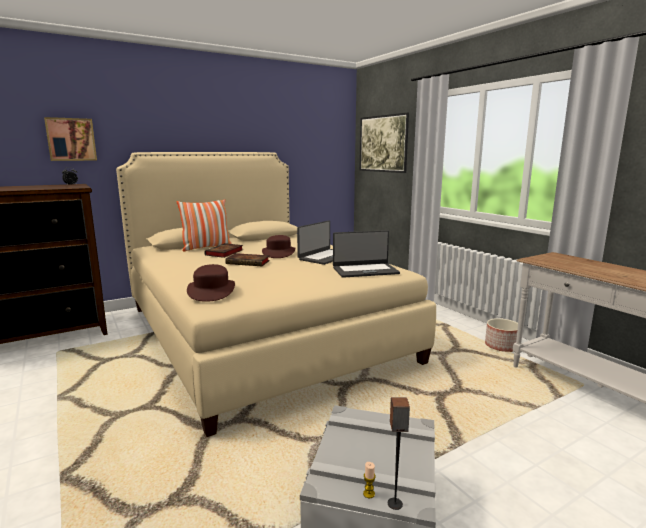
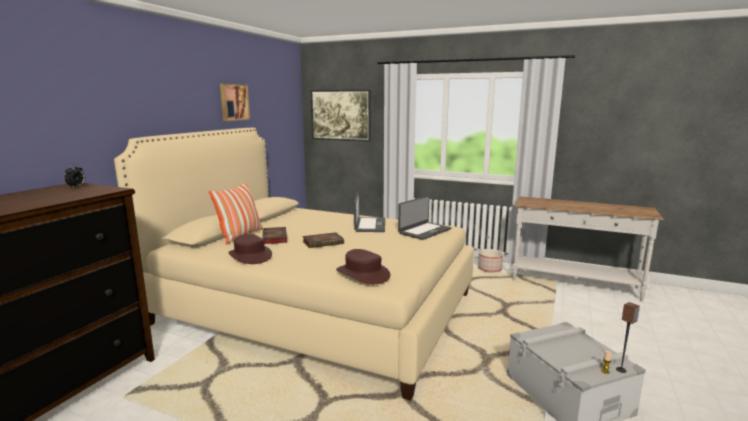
camera: 35 degrees left, 0 degrees up
(71, 139) = (53, 127): picture -> picture (233, 102)
(278, 253) = (324, 229): brown hat -> brown hat (250, 256)

